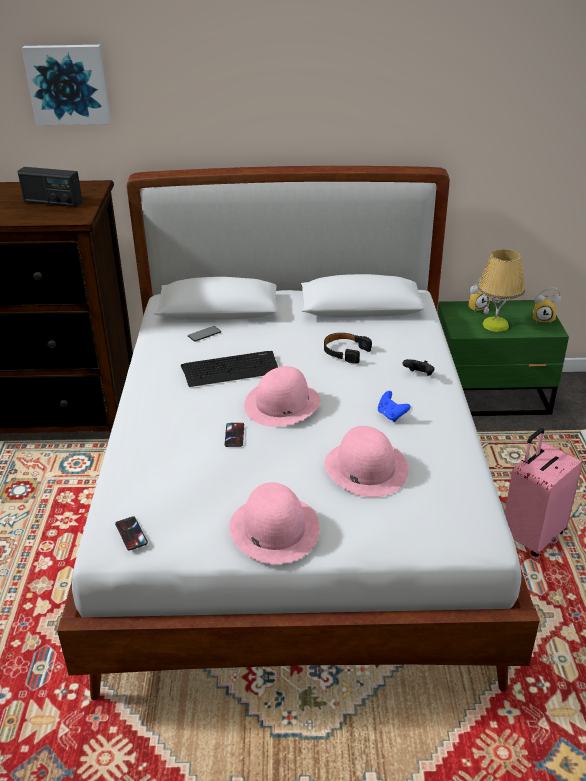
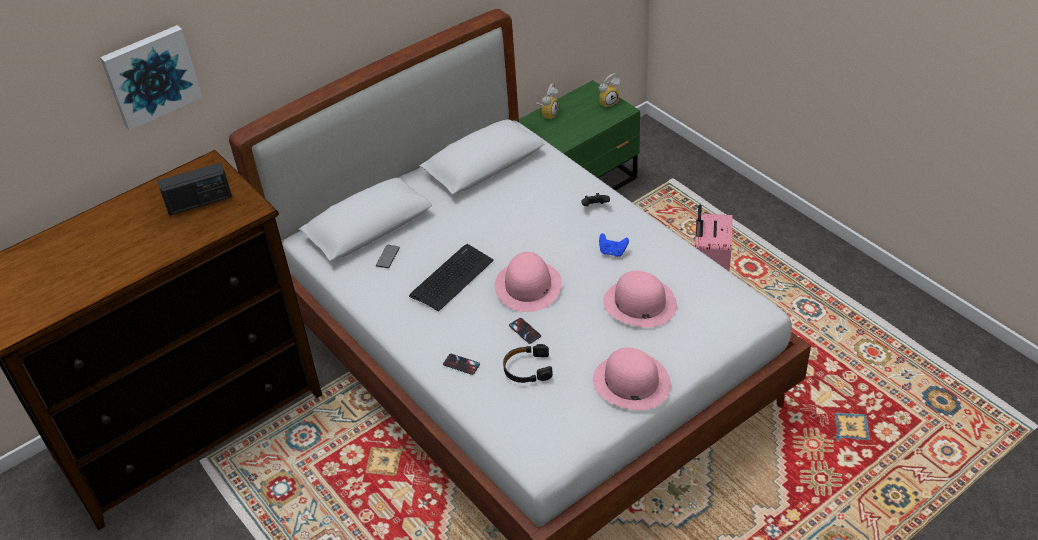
camera: 35 degrees left, 10 degrees up
(131, 533) = (545, 445): phone -> phone (461, 364)
(345, 352) = (520, 214): black headphones -> black headphones (527, 369)
(495, 325) = (579, 125): table lamp -> none

